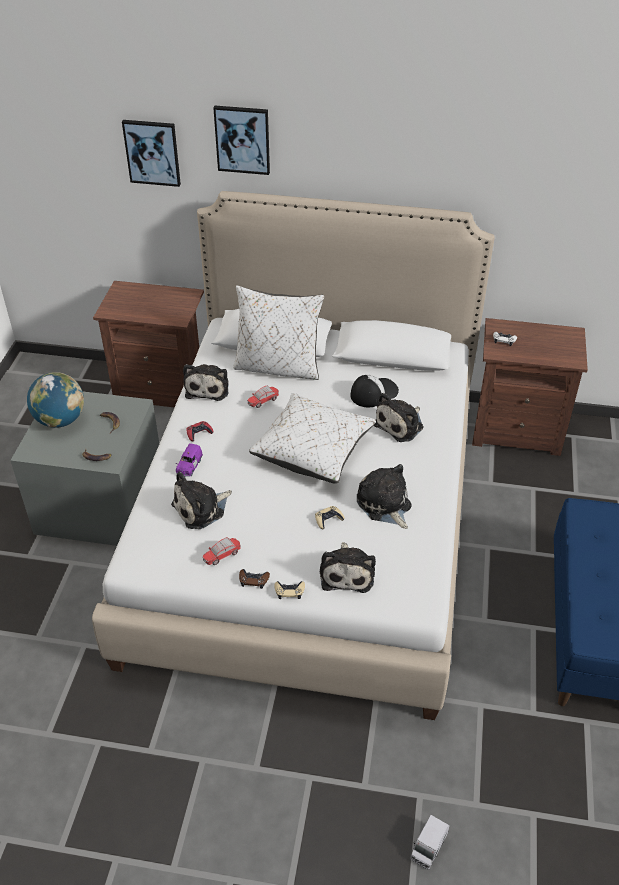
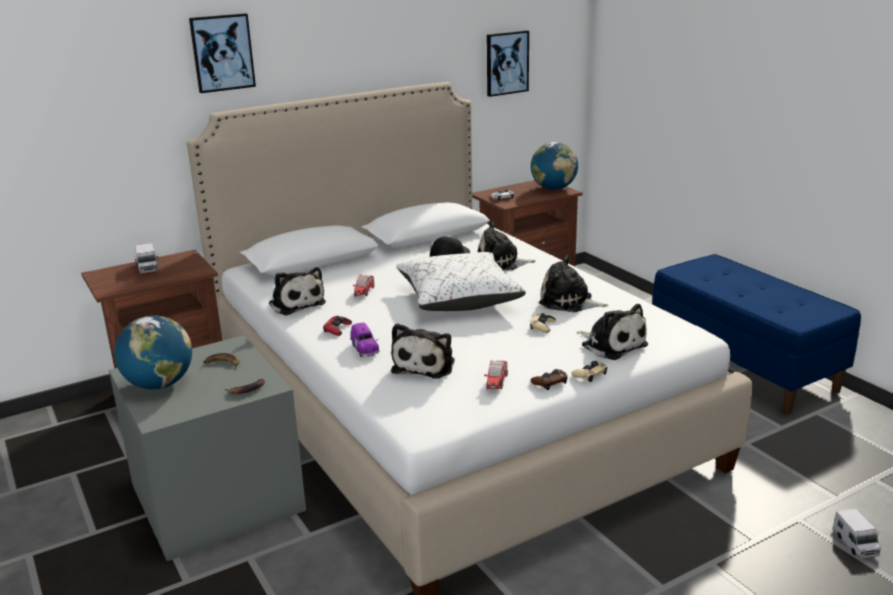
camera: 40 degrees left, 20 degrees down
(152, 152) = (120, 89): picture -> picture (506, 63)
(154, 297) = (148, 268): none -> toy truck
(278, 367) = (342, 271): white pillow -> none
(400, 425) = (501, 263): plush toy -> plush toy turned 90 degrees clockwise
(568, 350) = (553, 188): none -> globe

